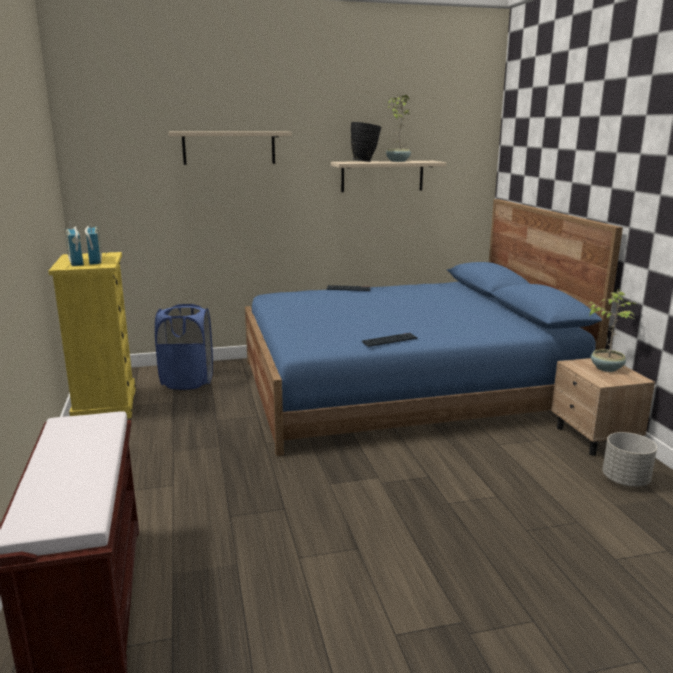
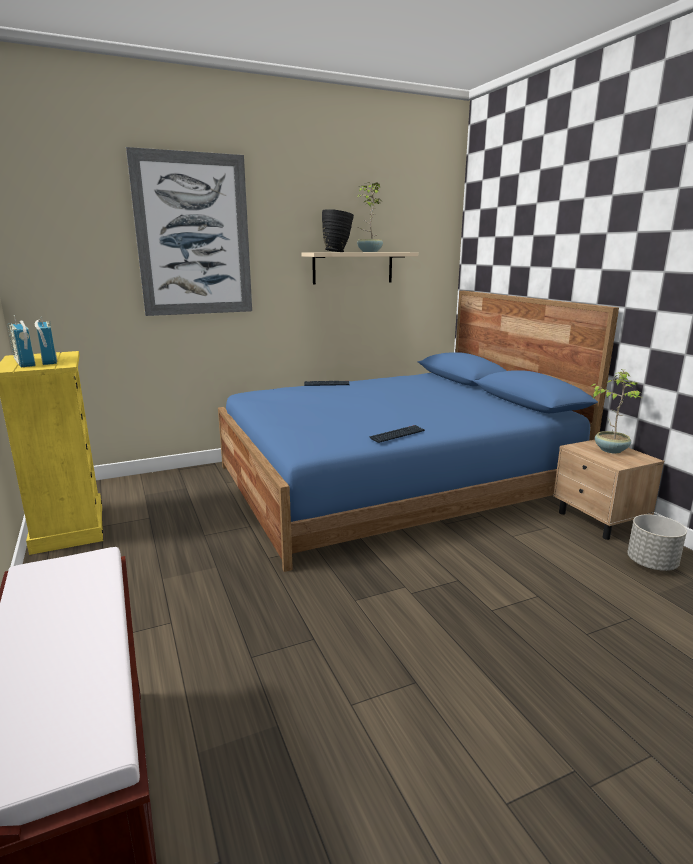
camera: 10 degrees left, 0 degrees up
(187, 381) = (161, 492): blue laundry basket -> none
(229, 147) = (193, 236): beige shelf -> picture

